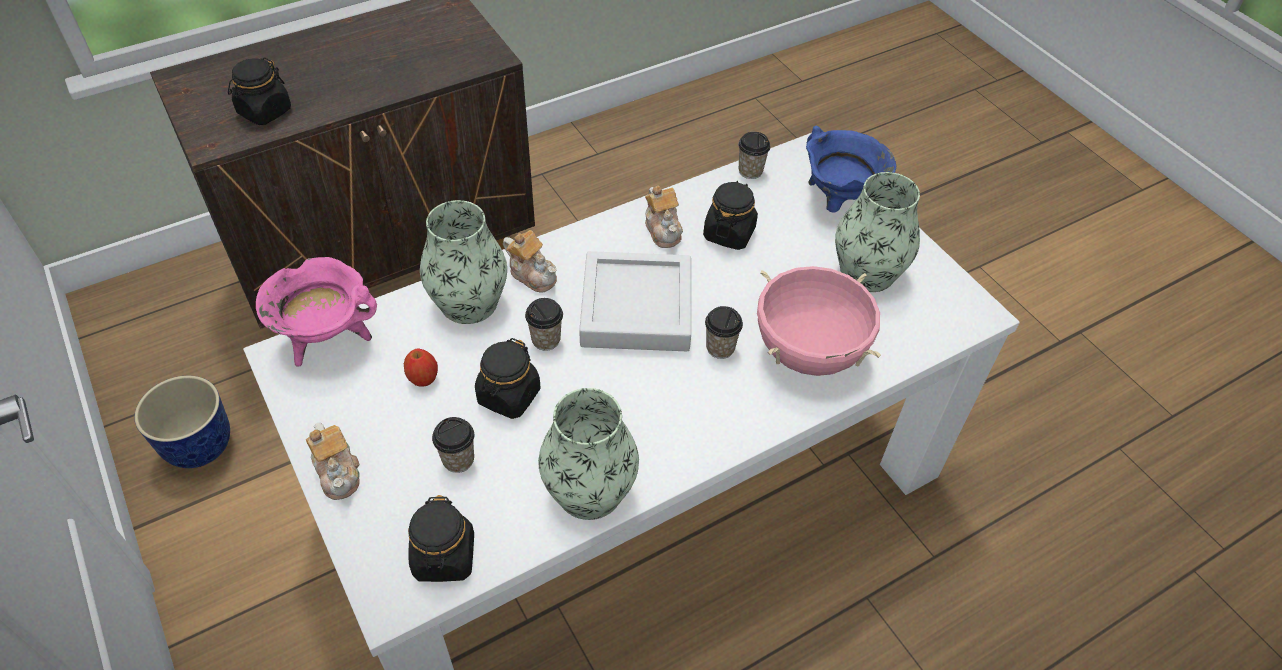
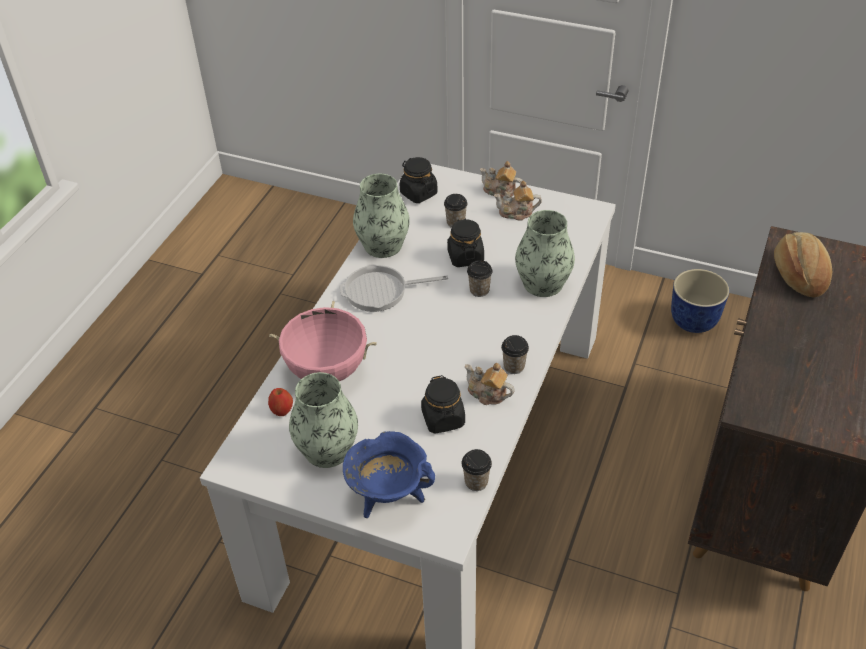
camera: 145 degrees right, 5 degrees down
(264, 111) = (799, 275): black jar -> bread
(327, 339) = (584, 228): pink cooking pot -> none
(423, 379) = (515, 240): apple -> apple (282, 411)
(533, 274) = (529, 317): teapot -> teapot (516, 213)
(636, 309) = (450, 335): grey tray -> none
(660, 416) = (380, 291): none -> frying pan
(720, 348) = (381, 342): cup -> cup (514, 366)

